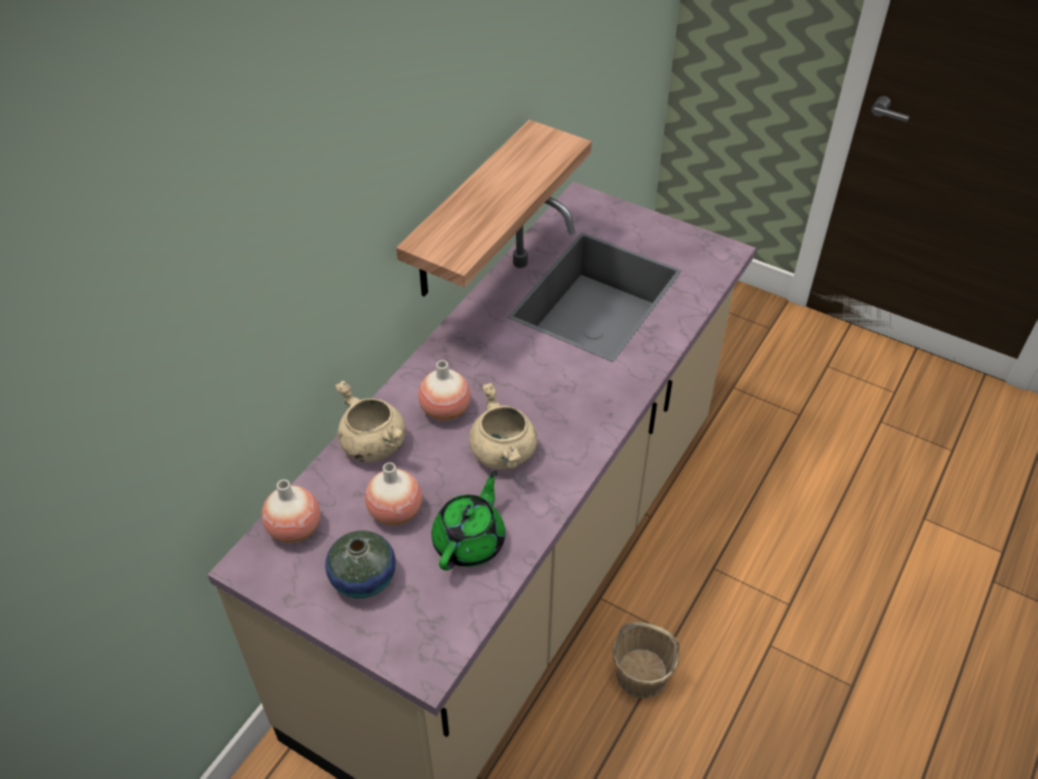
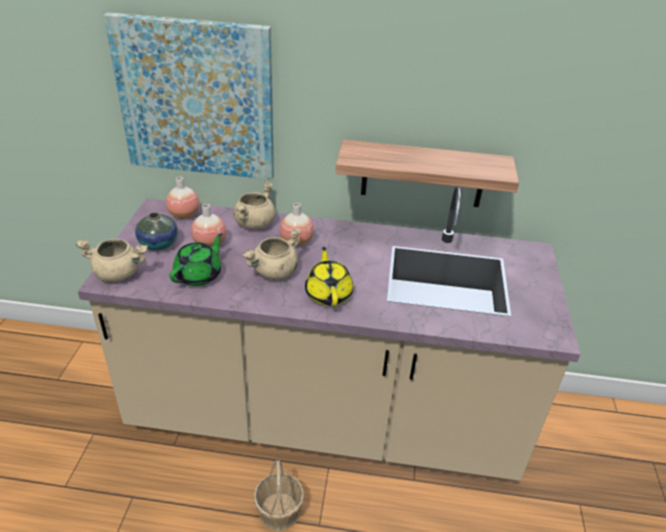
camera: 65 degrees right, 10 degrees down
(233, 359) = (196, 99): none -> picture
(416, 644) = (119, 273): none -> beige cooking pot
(470, 541) = (199, 275): green teapot -> green teapot turned 60 degrees counterclockwise
(575, 411) = (328, 293): none -> yellow teapot

